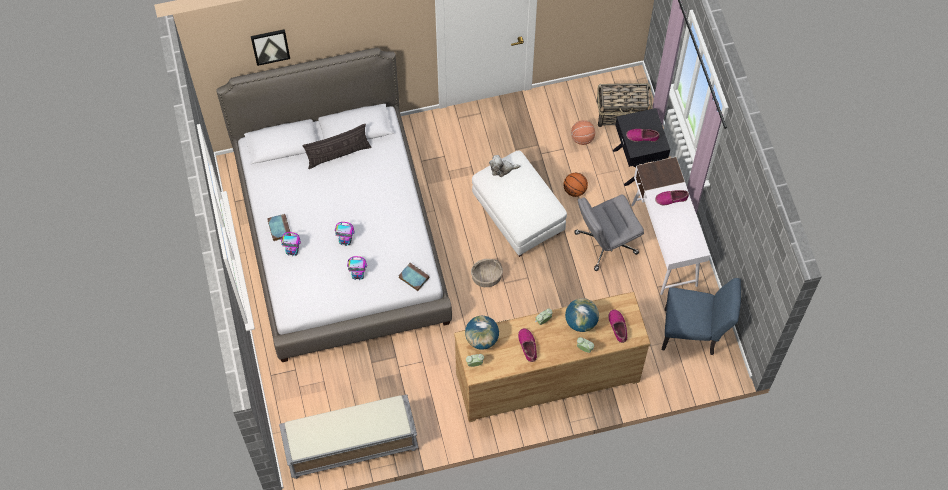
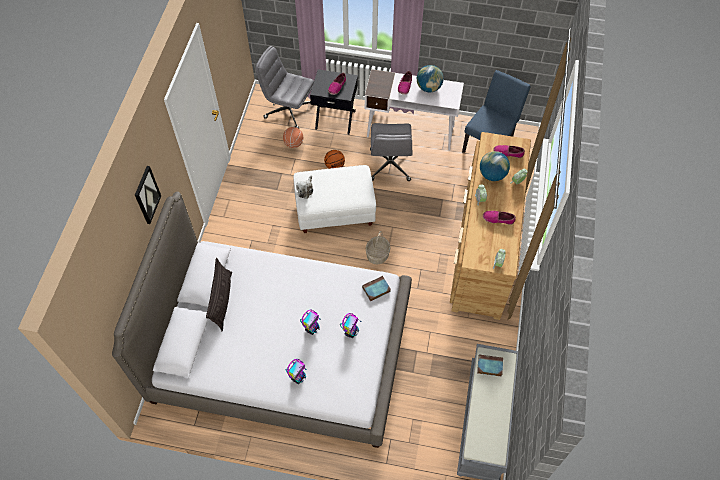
camera: 65 degrees left, 5 degrees down
(270, 46) = (116, 271): picture -> picture (146, 195)
(279, 228) = (268, 380): book -> book (489, 366)
(482, 339) = (477, 249): globe -> globe (429, 87)
(623, 113) = (288, 111): basket -> grey office chair

